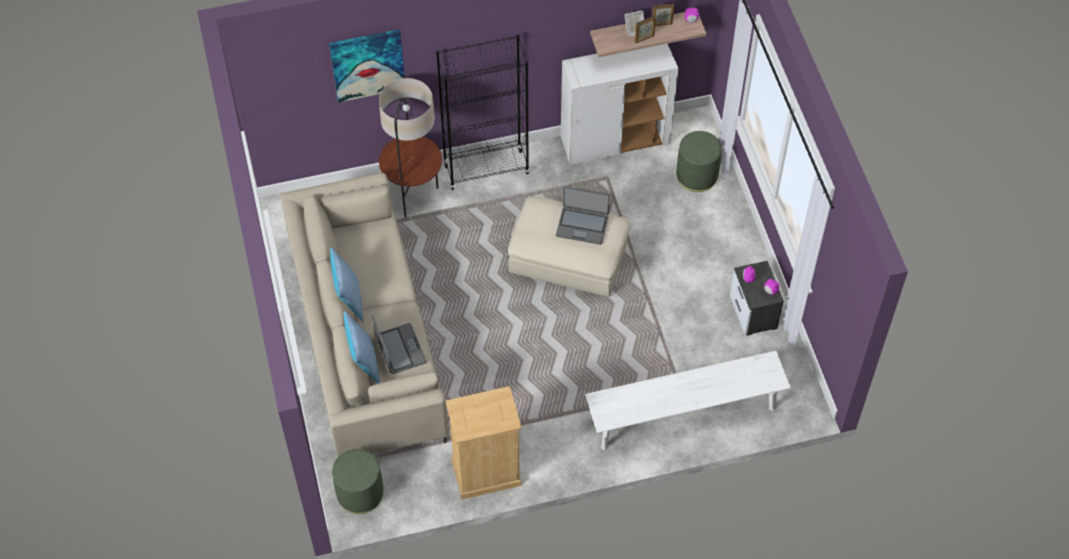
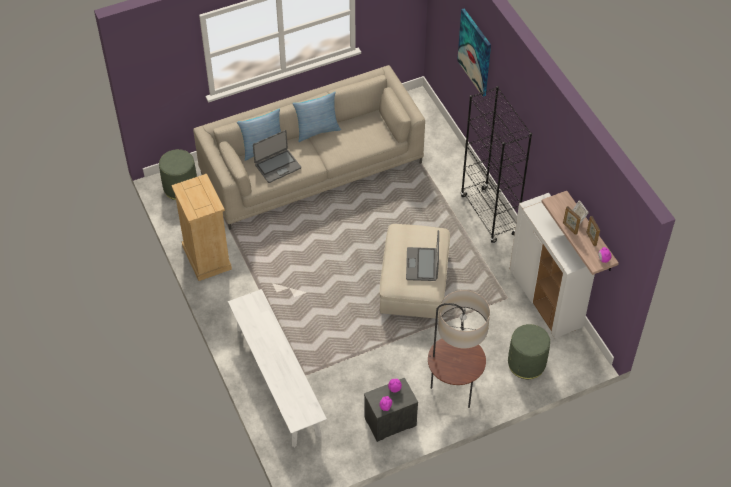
camera: 80 degrees right, 5 degrees down
(414, 197) = (448, 174): floor lamp -> floor lamp (453, 390)

